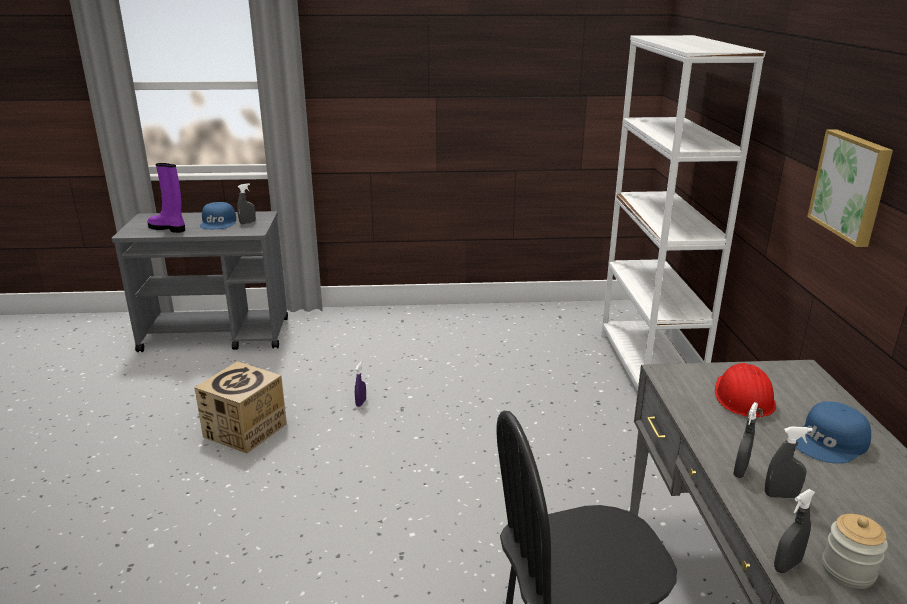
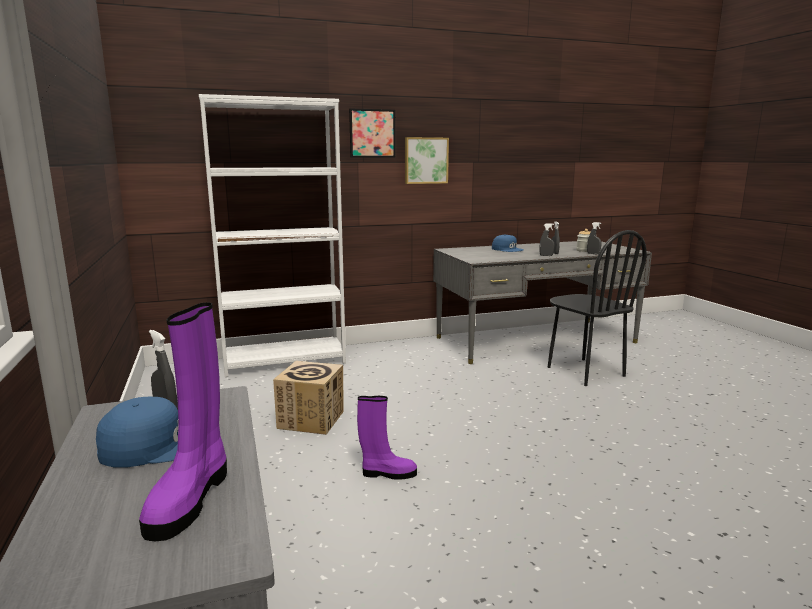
camera: 105 degrees left, 10 degrees down
(245, 430) = (485, 540): cardboard box -> cardboard box (311, 419)
(361, 403) = (387, 473): purple spray bottle -> purple boot
(742, 398) = (486, 254): red hard hat -> none
(804, 110) = (372, 133): none -> picture

